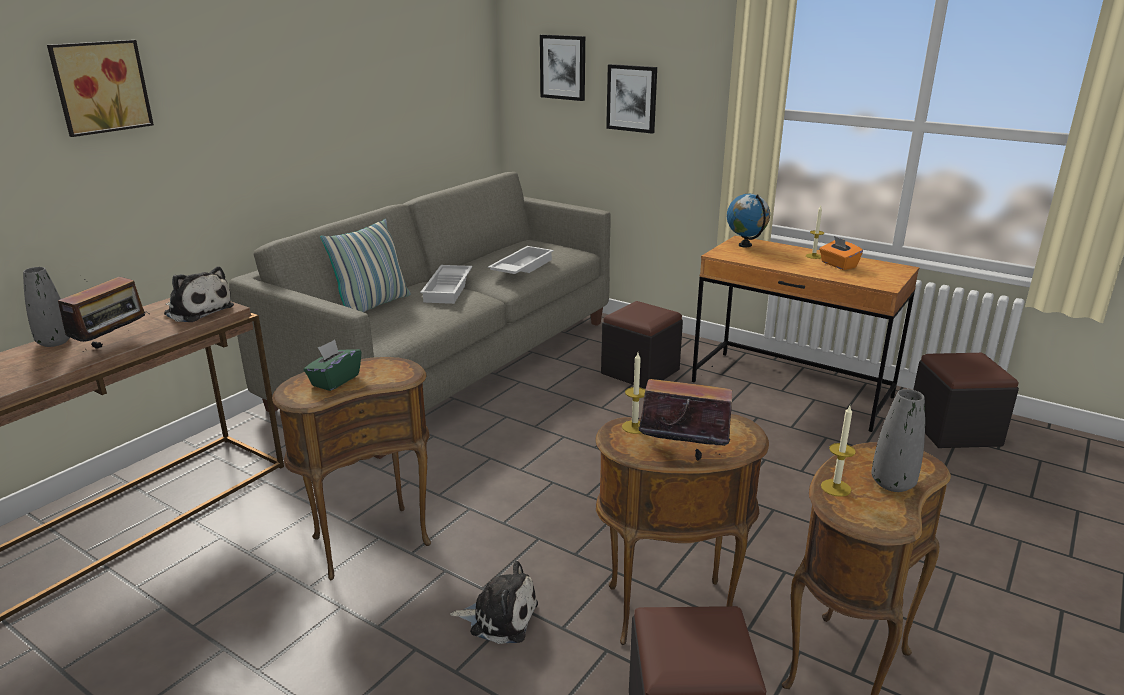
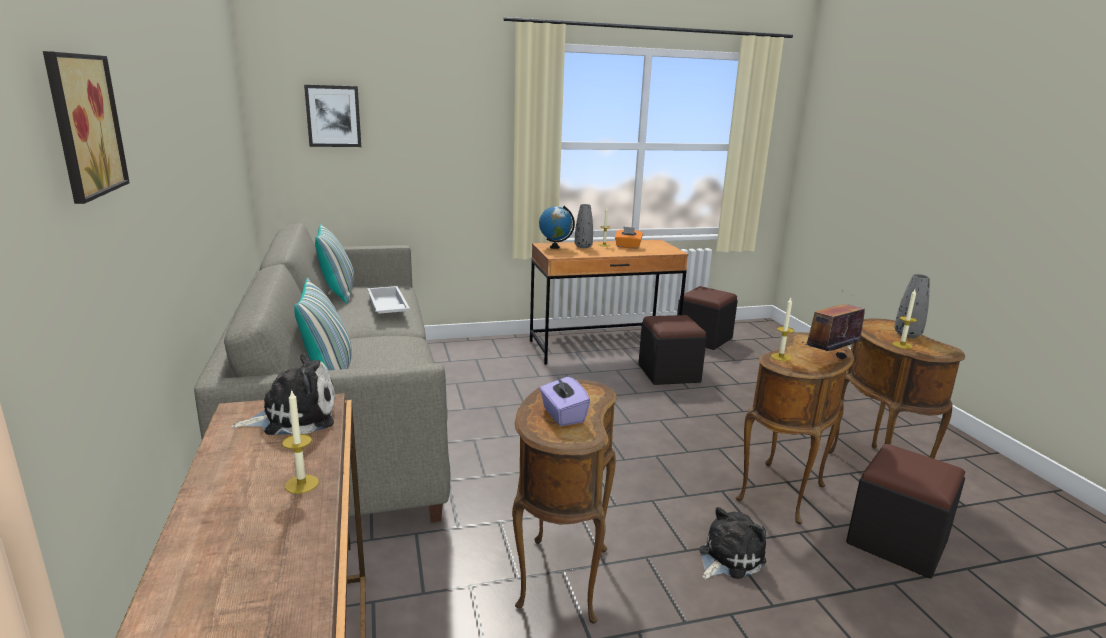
camera: 50 degrees left, 5 degrees down
(54, 342) = (204, 521): grey vase -> grey vase (583, 246)
(113, 345) = (301, 484): radio -> candle
(335, 380) = (562, 415): green tissue box -> purple tissue box
(449, 289) = (367, 340): white tray -> none
(517, 246) = (338, 293): none -> pillow
(632, 98) = (413, 141): picture -> none
(640, 372) = (502, 371): black ottoman -> black ottoman (669, 373)

